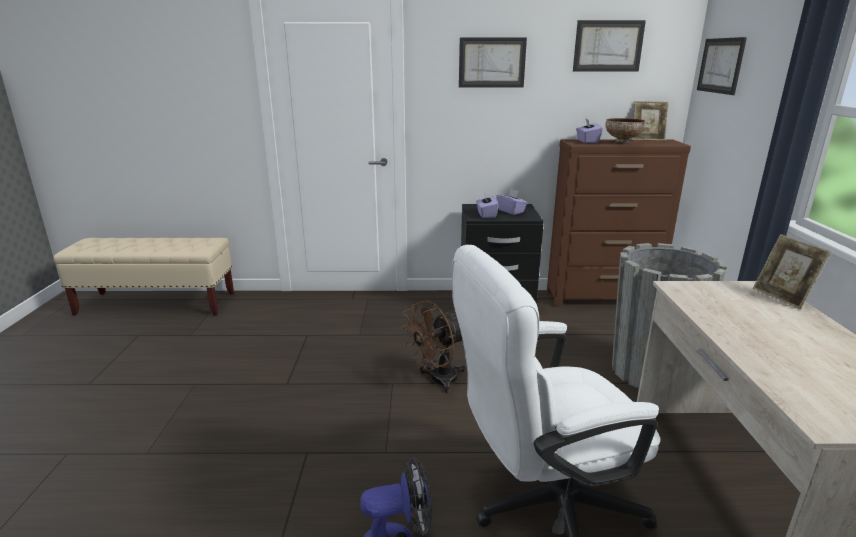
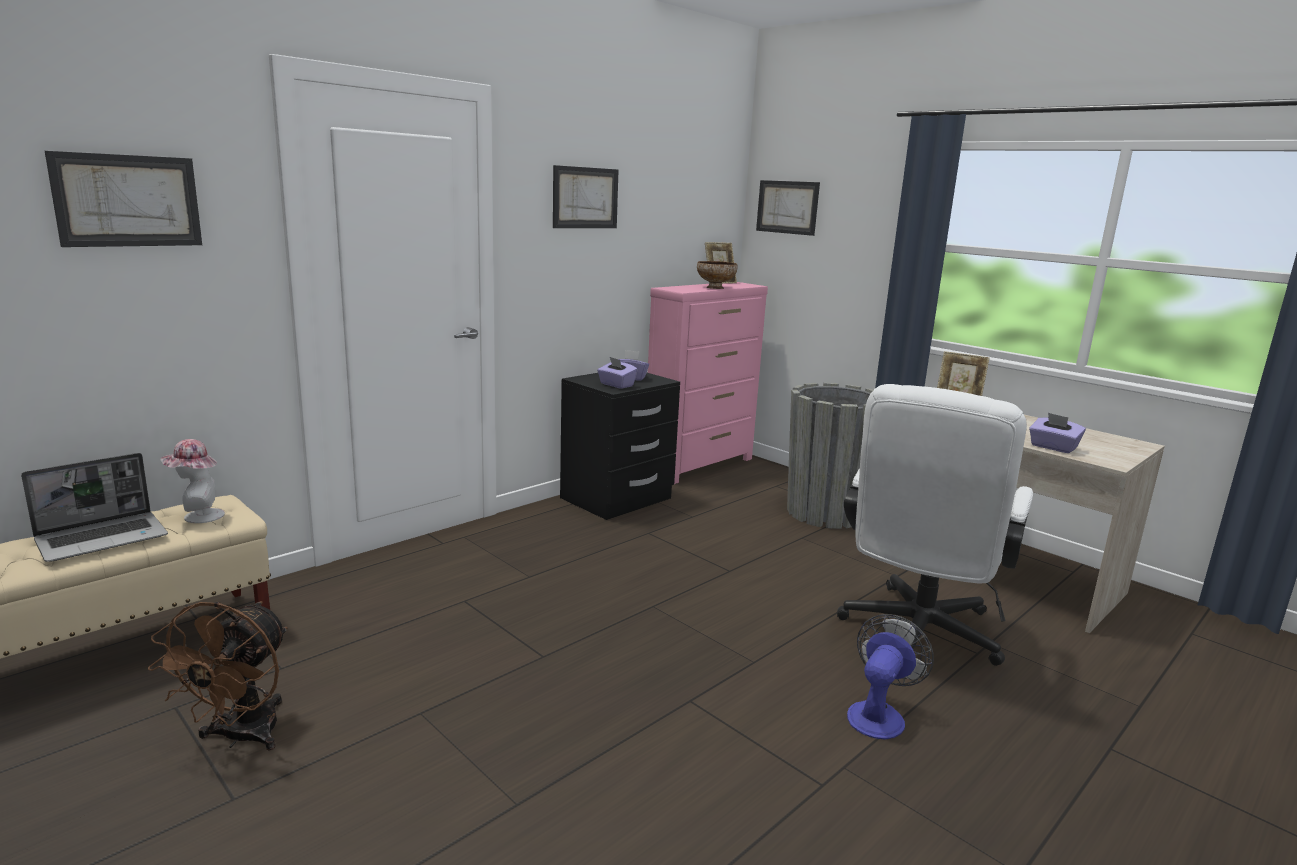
camera: 45 degrees left, 5 degrees down
(147, 245) = (104, 538): none -> laptop
(191, 244) = (198, 516): none -> hat
(437, 381) = (688, 586): brown fan -> brown fan (241, 738)
(587, 141) = (683, 288): purple tissue box -> purple tissue box (1053, 447)
(602, 299) = (700, 465): brown dresser -> pink dresser
(608, 46) = (683, 183): picture -> picture (128, 201)

